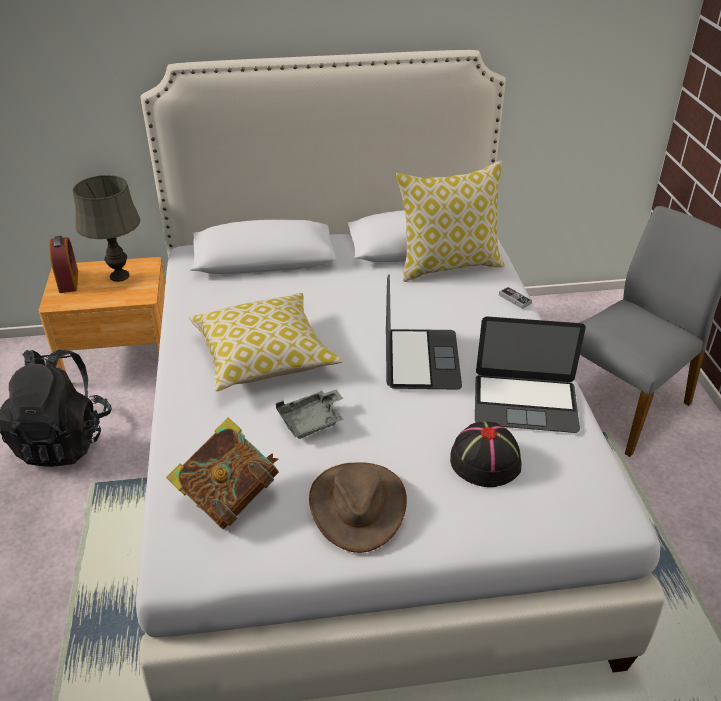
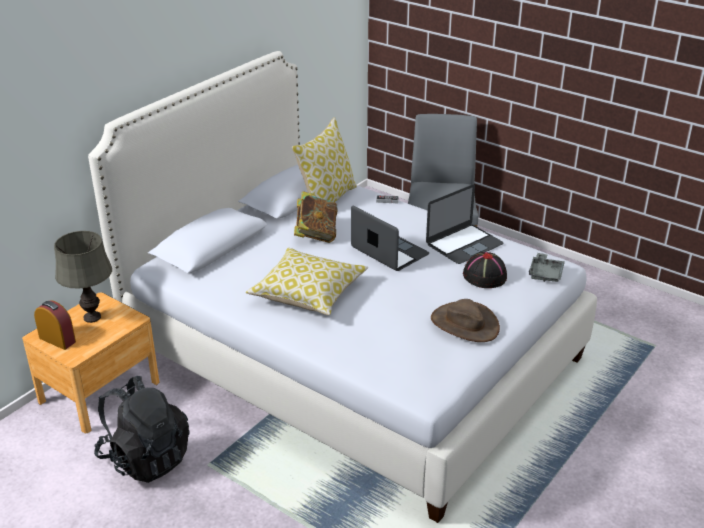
camera: 45 degrees left, 5 degrees down
(229, 498) = (405, 357): book -> book (316, 234)
(312, 421) = (387, 305): grey tray -> grey tray (545, 273)

